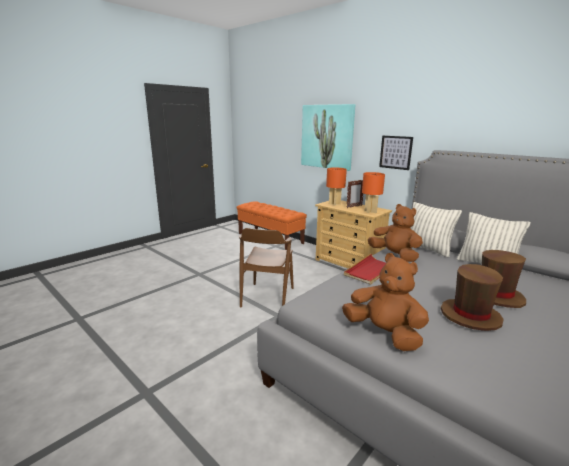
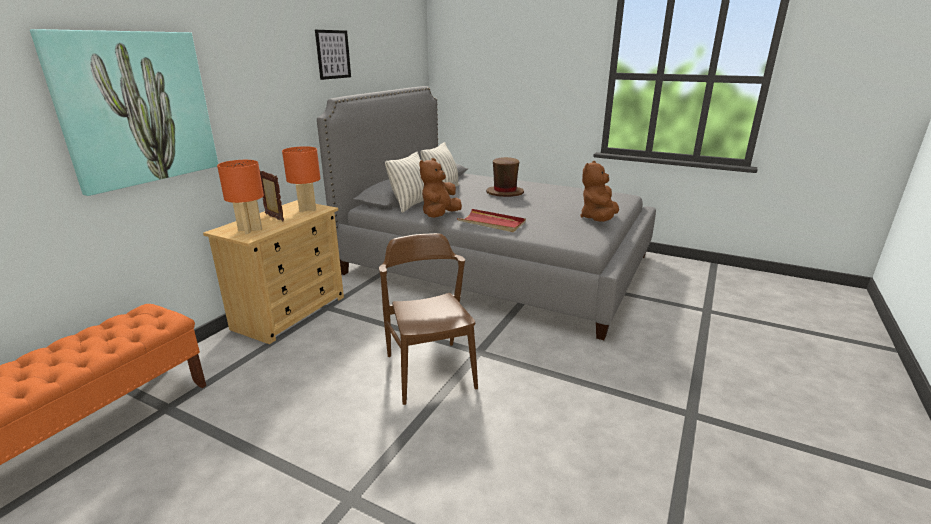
camera: 105 degrees left, 5 degrees up
(267, 297) = (430, 371): brown chair -> brown chair turned 105 degrees counterclockwise
(395, 152) = (274, 113): picture -> picture (333, 54)
(470, 316) = (545, 200): brown hat -> none

